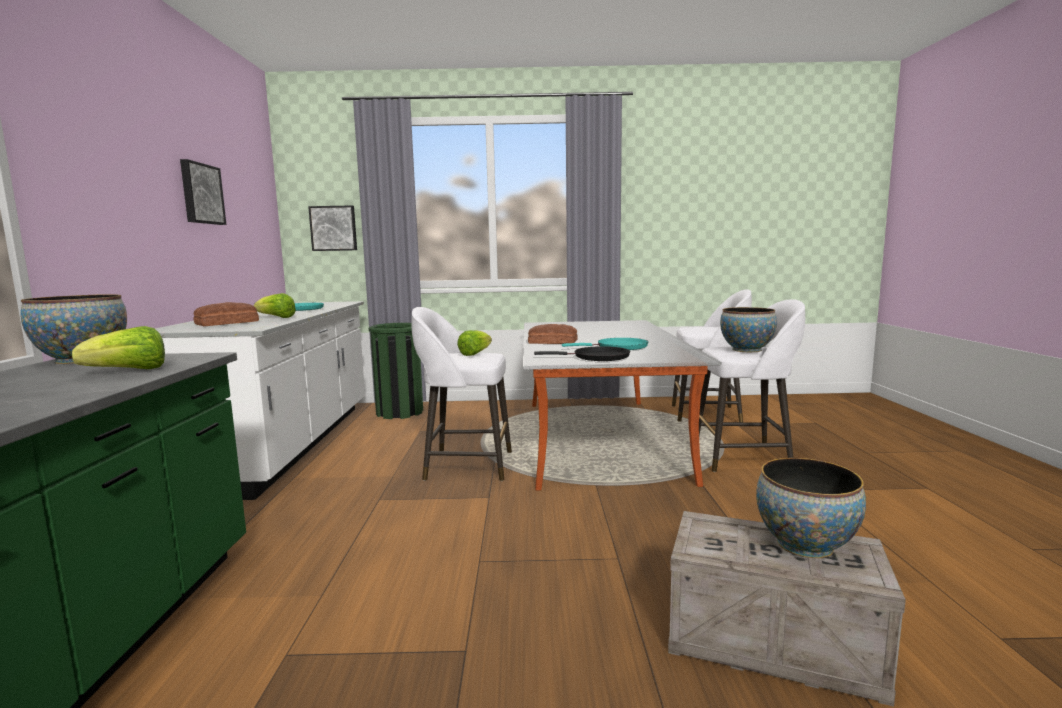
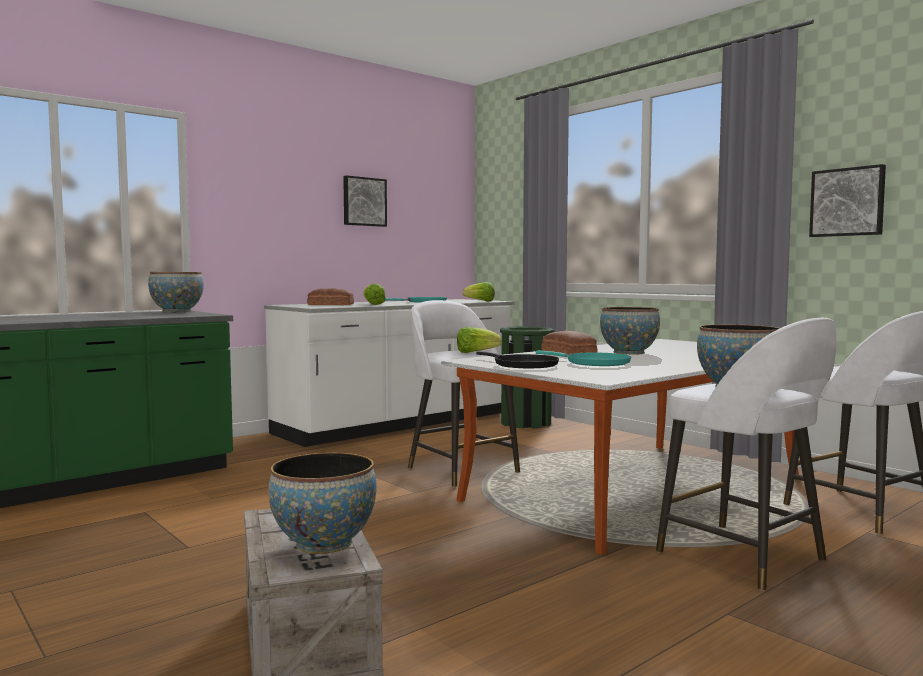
camera: 50 degrees right, 5 degrees down
(129, 371) = (153, 315): lettuce -> lettuce (480, 301)
(333, 228) = (509, 227): picture -> picture (847, 202)
(583, 336) = (629, 353): none -> bowl

